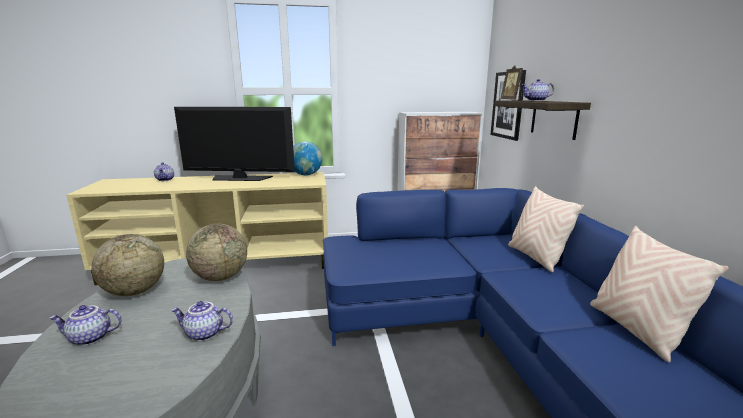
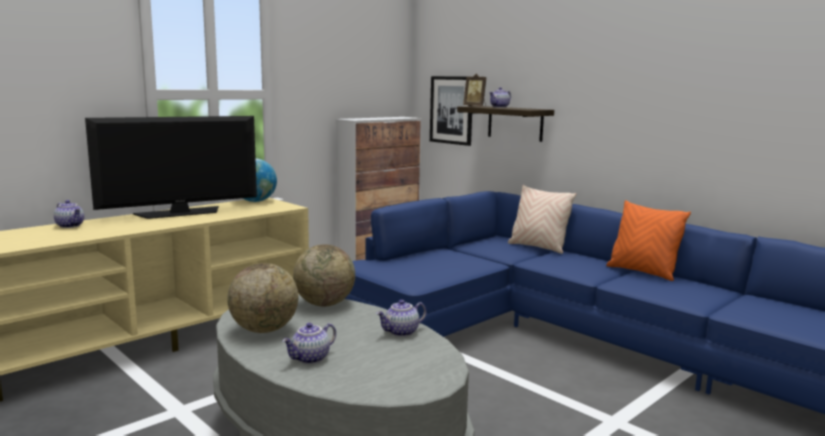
camera: 35 degrees left, 5 degrees down
(635, 330) = (642, 272): beige pillow -> orange pillow

